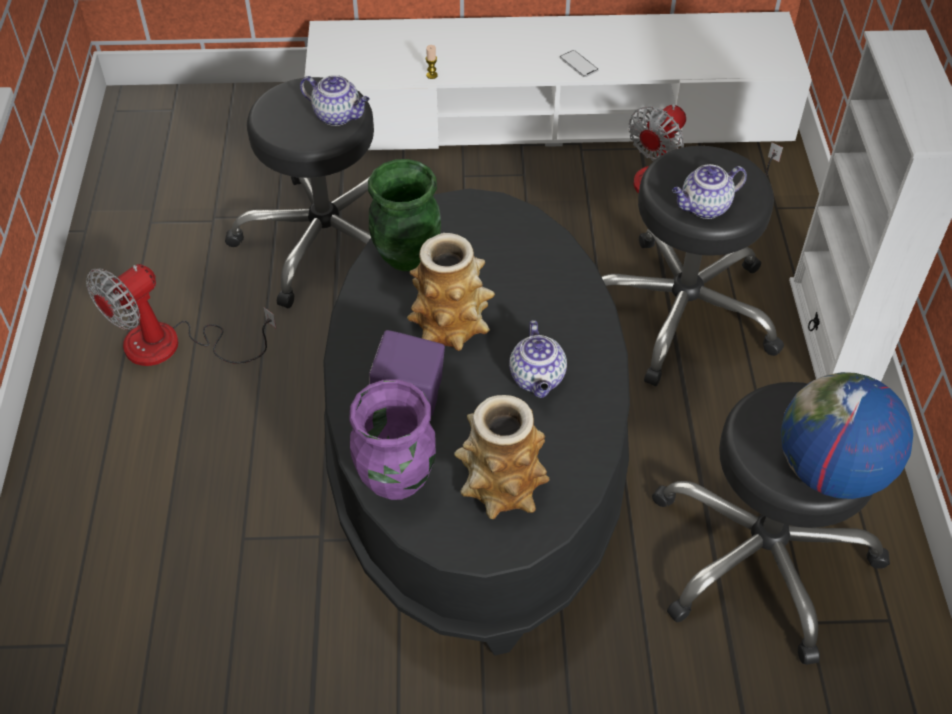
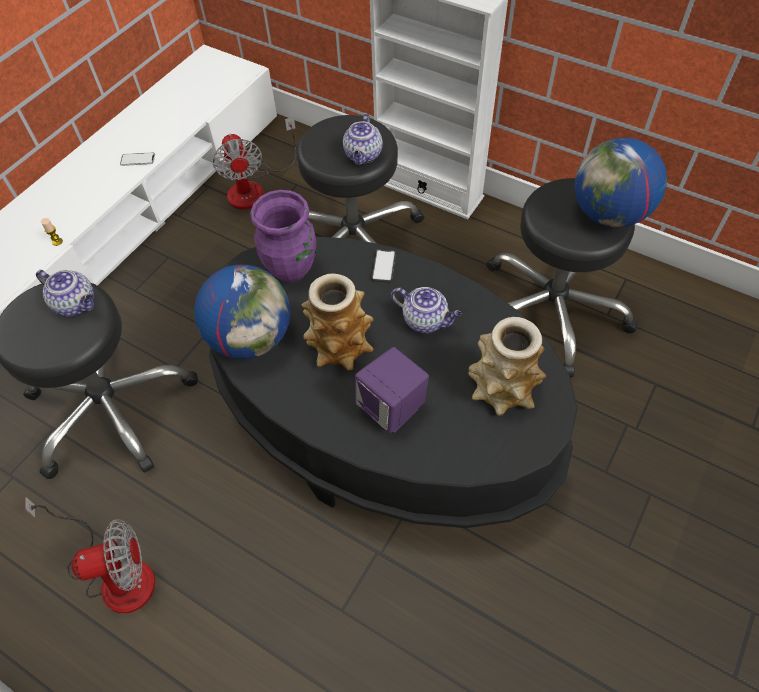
camera: 55 degrees left, 5 degrees up
(172, 346) = (115, 574): fan -> fan turned 90 degrees counterclockwise
(338, 115) = (76, 304): teapot -> teapot turned 60 degrees clockwise
(397, 480) = (457, 450): purple vase -> purple vase (292, 269)
(406, 255) = (251, 338): green vase -> globe
(580, 309) = (383, 266): none -> phone

